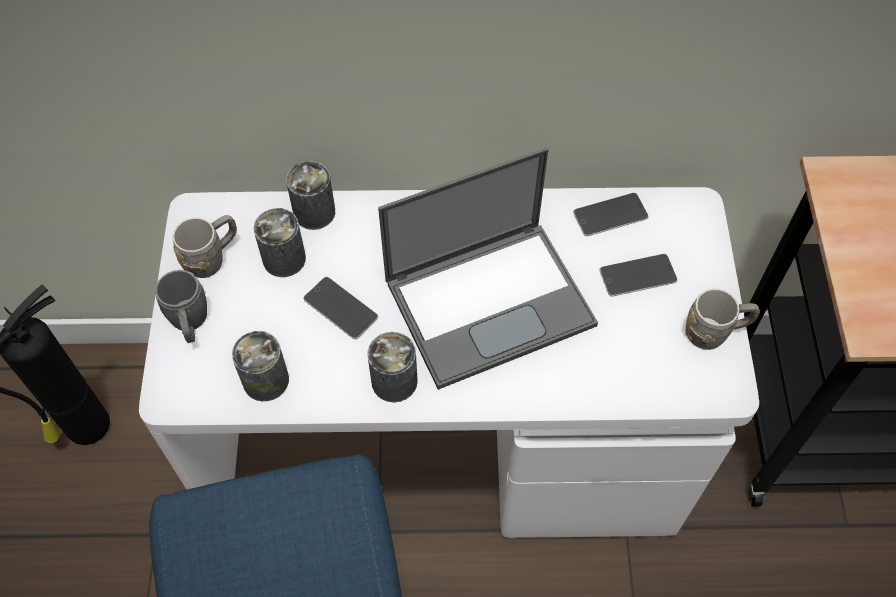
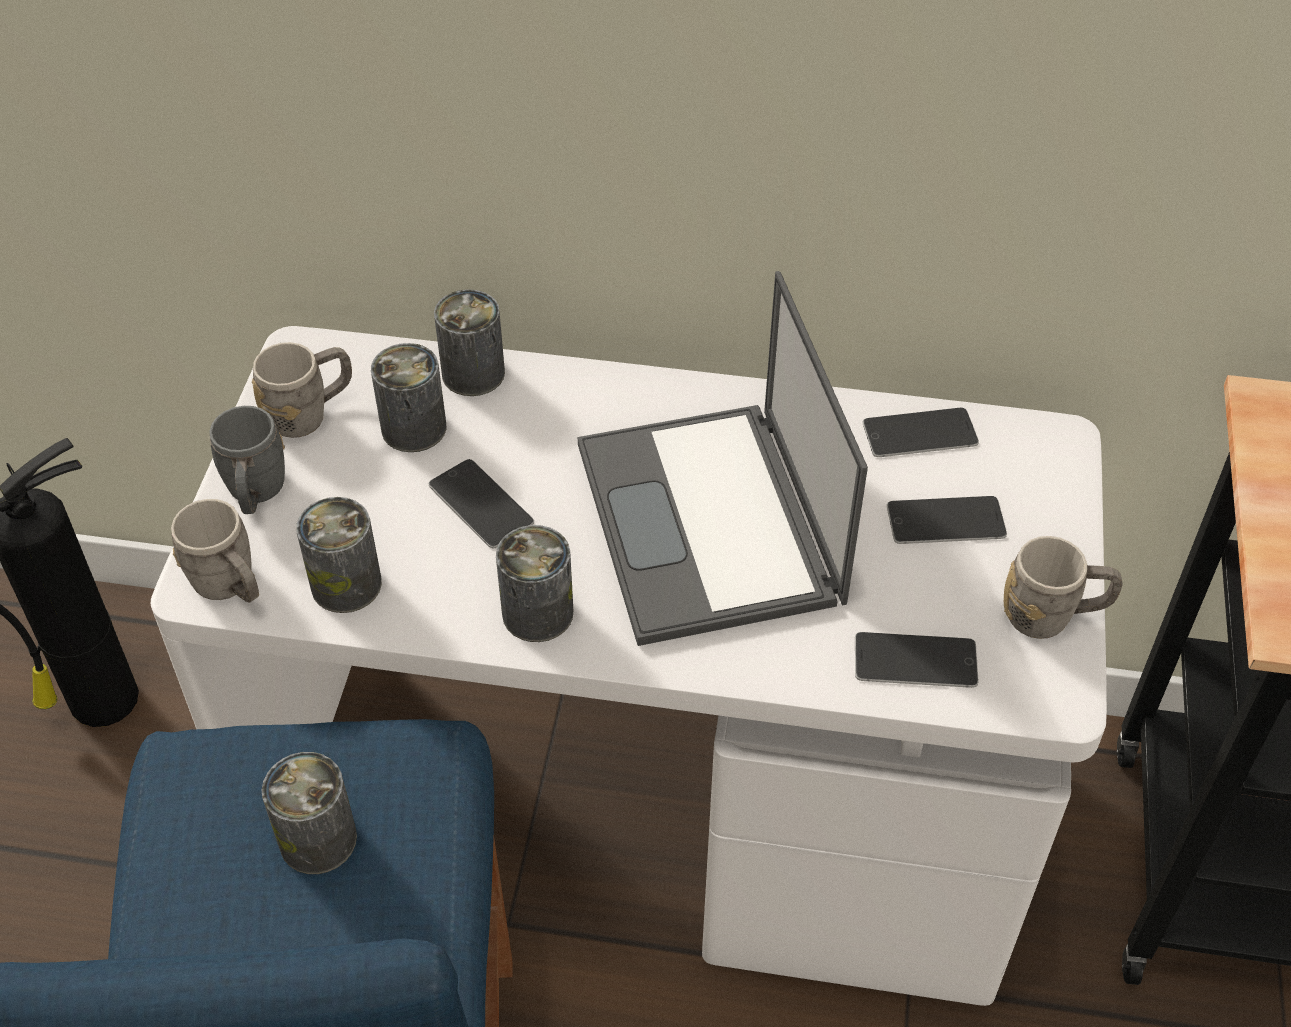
camera: 10 degrees right, 10 degrees down
(190, 394) = (230, 587): none -> grey mug
(285, 557) = (318, 839): none -> can
(491, 301) = (710, 525): laptop -> laptop turned 90 degrees clockwise
(637, 377) = (915, 660): none -> phone

